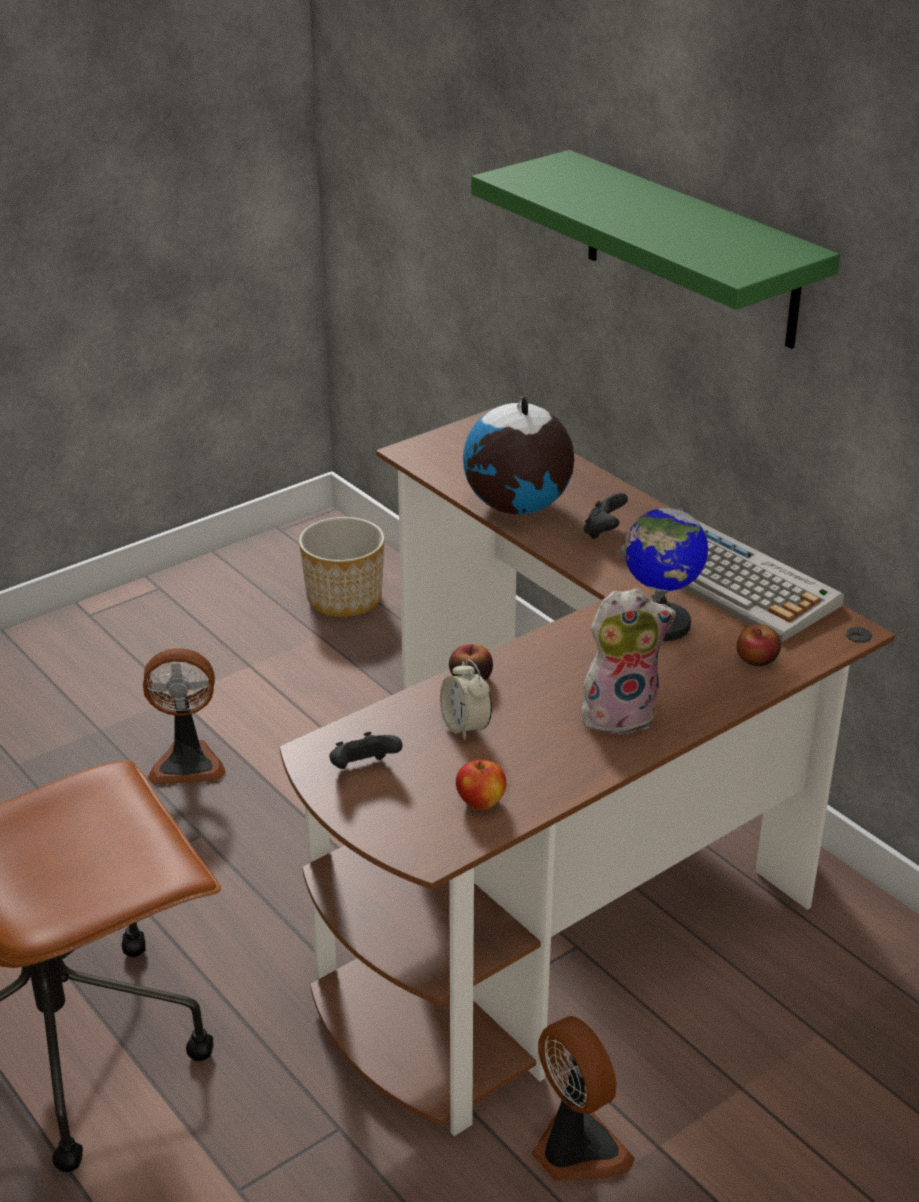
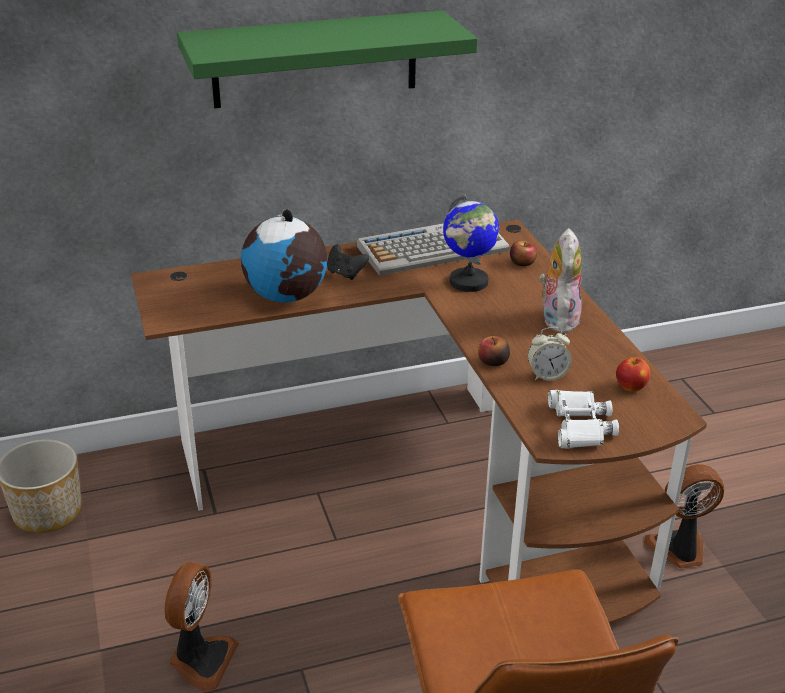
camera: 70 degrees left, 0 degrees up
(363, 769) = (579, 425): black game controller -> white binoculars

